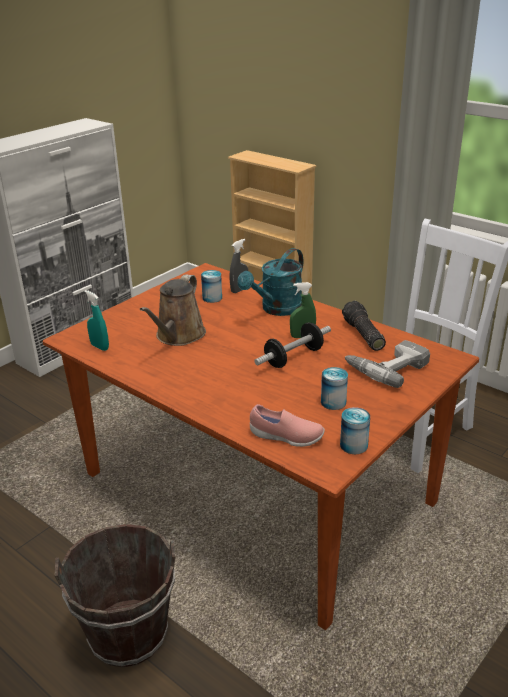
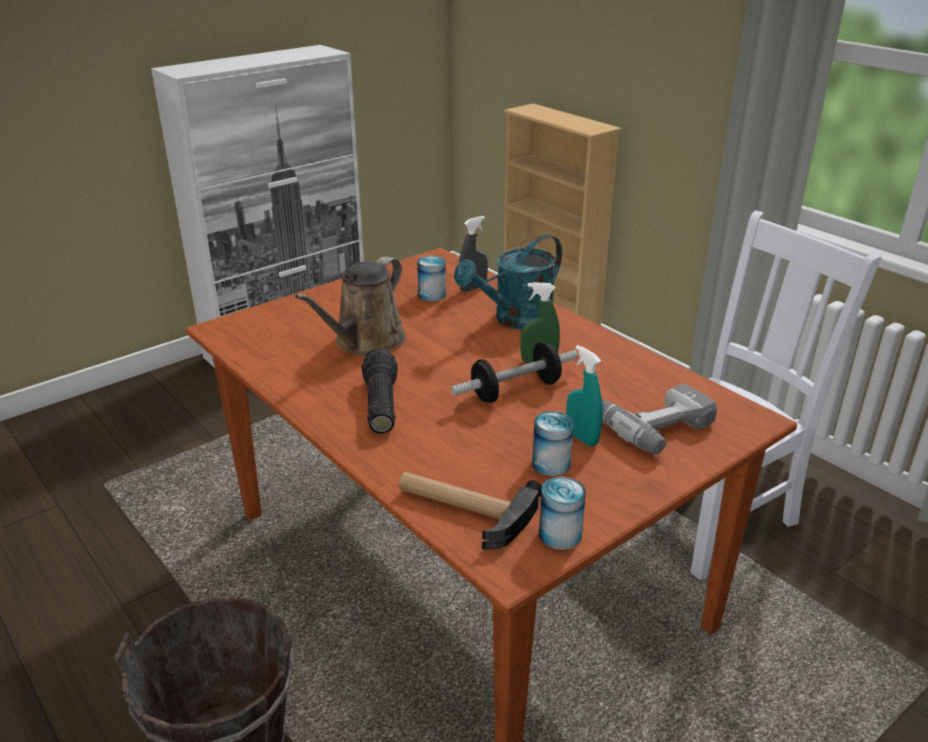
camera: 10 degrees right, 0 degrees up
(99, 347) = (255, 345): turquoise spray bottle -> turquoise spray bottle (581, 438)
(286, 437) = (462, 508): pink shoe -> hammer
(362, 334) = (627, 369): flashlight -> flashlight (379, 404)

